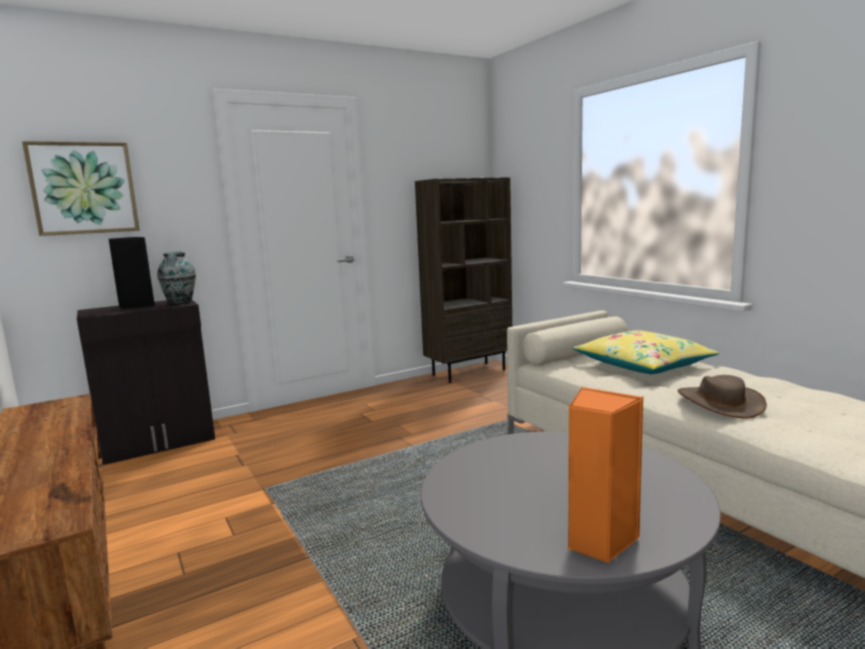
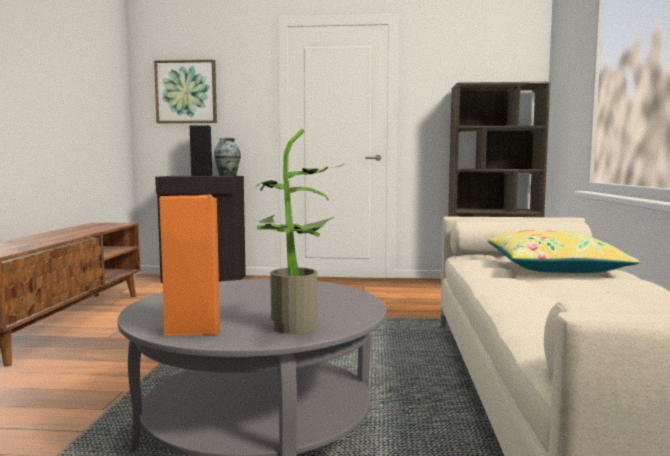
camera: 35 degrees right, 5 degrees down
(669, 503) = (295, 329): none -> potted plant
(720, 402) = (539, 295): brown hat -> none

